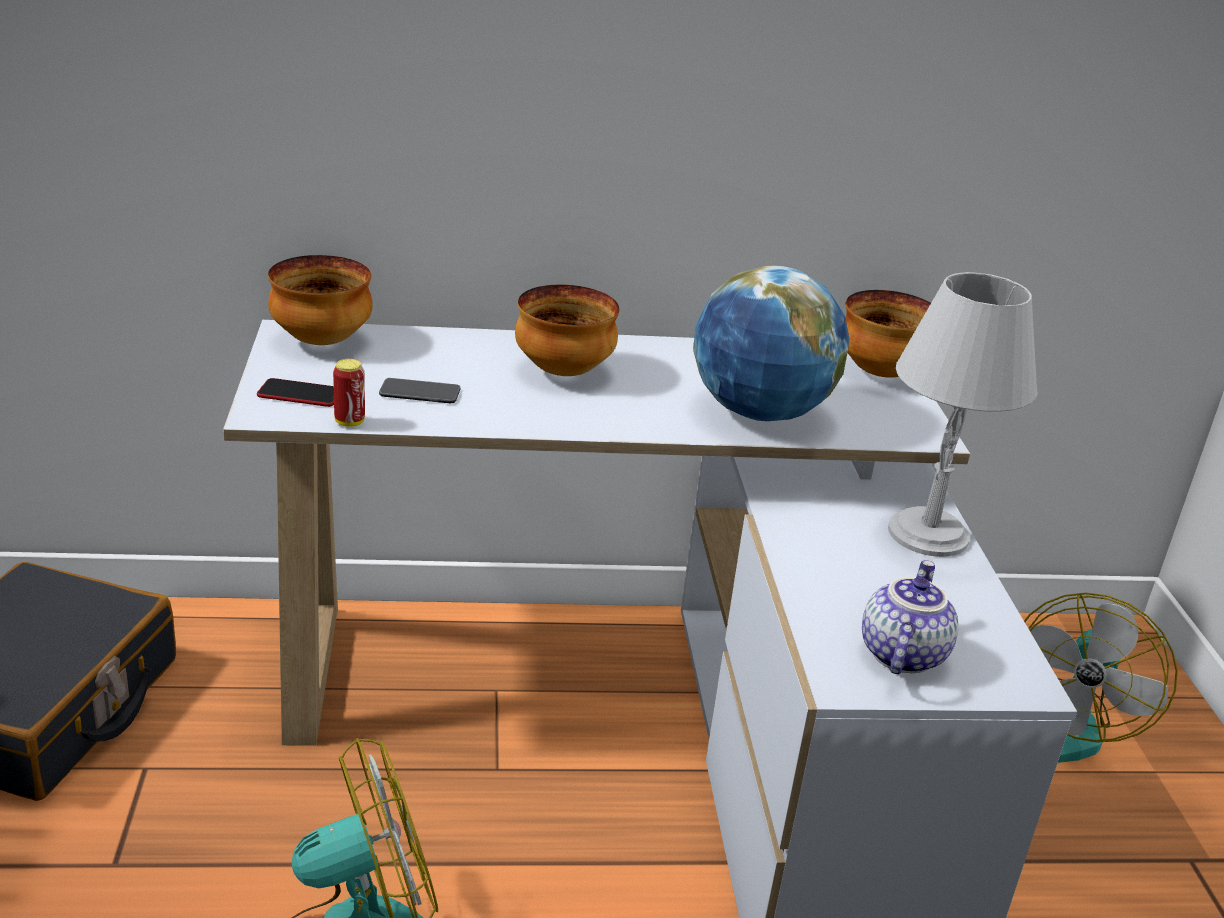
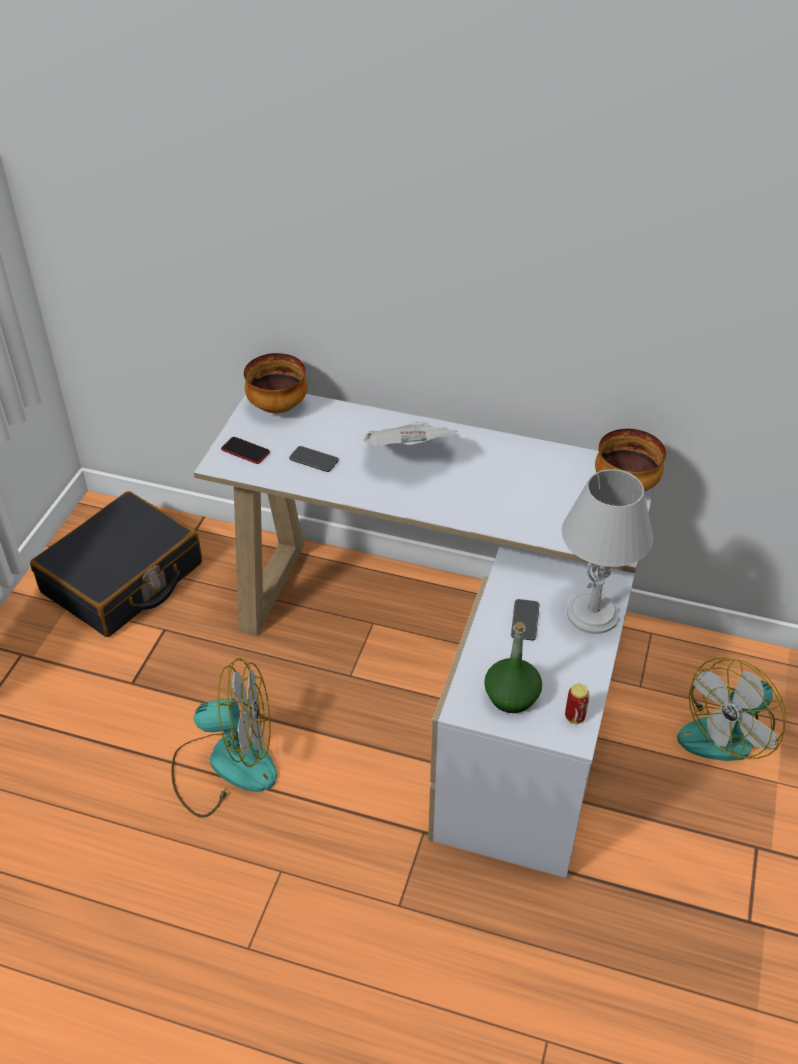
camera: 25 degrees right, 15 degrees up
(349, 422) = (262, 478): can -> can (574, 717)
(562, 371) = (409, 453): bowl -> newspaper
(759, 413) = (515, 510): globe -> none
(844, 556) = (525, 620): none -> phone
(900, 653) = (511, 696): teapot -> green bottle

